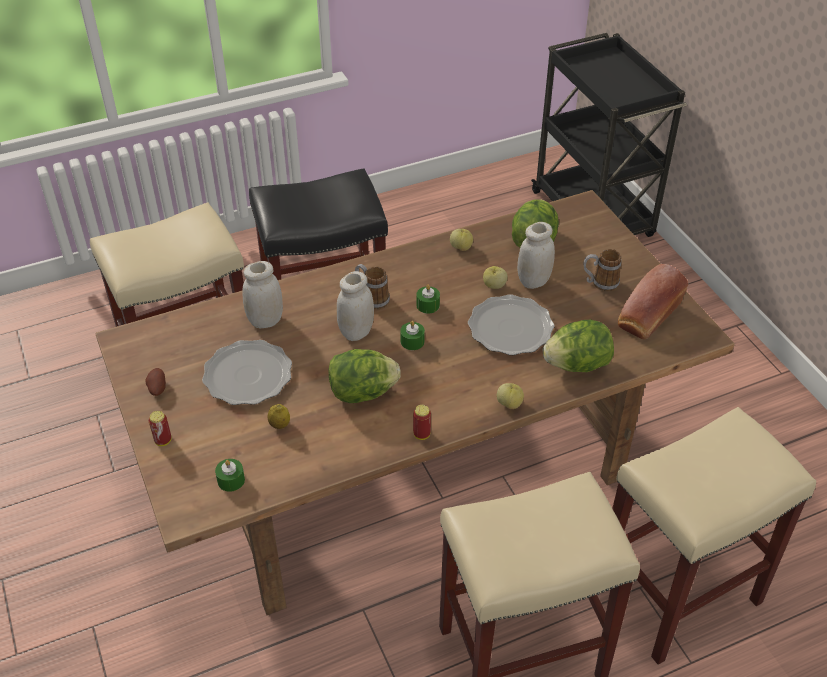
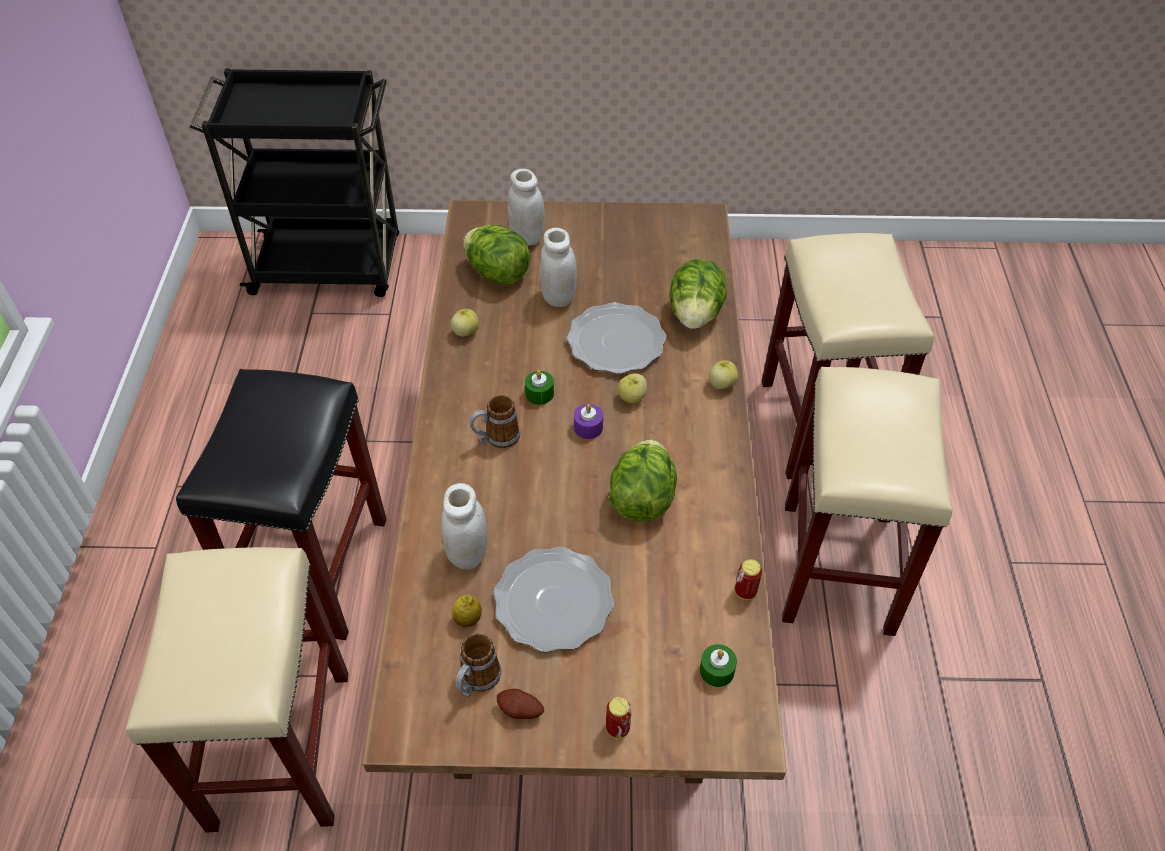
camera: 65 degrees left, 5 degrees up
(279, 425) = (652, 594): lemon -> lemon (468, 619)
(356, 332) = (543, 471): white jar -> white jar (527, 237)
(412, 341) = (588, 427): green candle -> purple candle
(421, 434) = (729, 469): can -> can (745, 592)
(494, 286) = (544, 329): apple -> apple (632, 398)
(599, 283) = (593, 252): mug -> mug (476, 681)
(647, 316) = (659, 240): bread -> none

